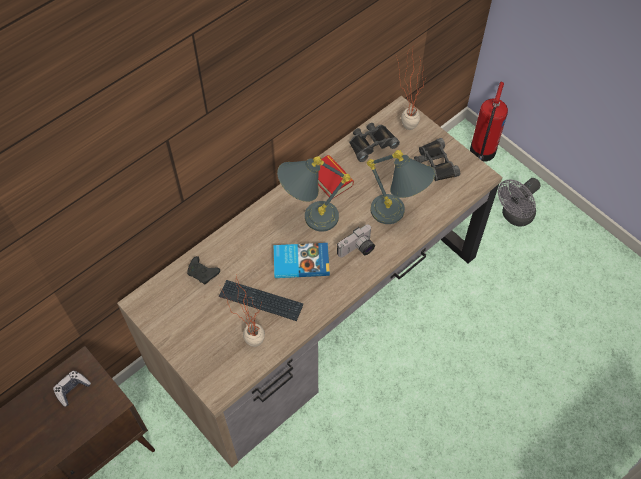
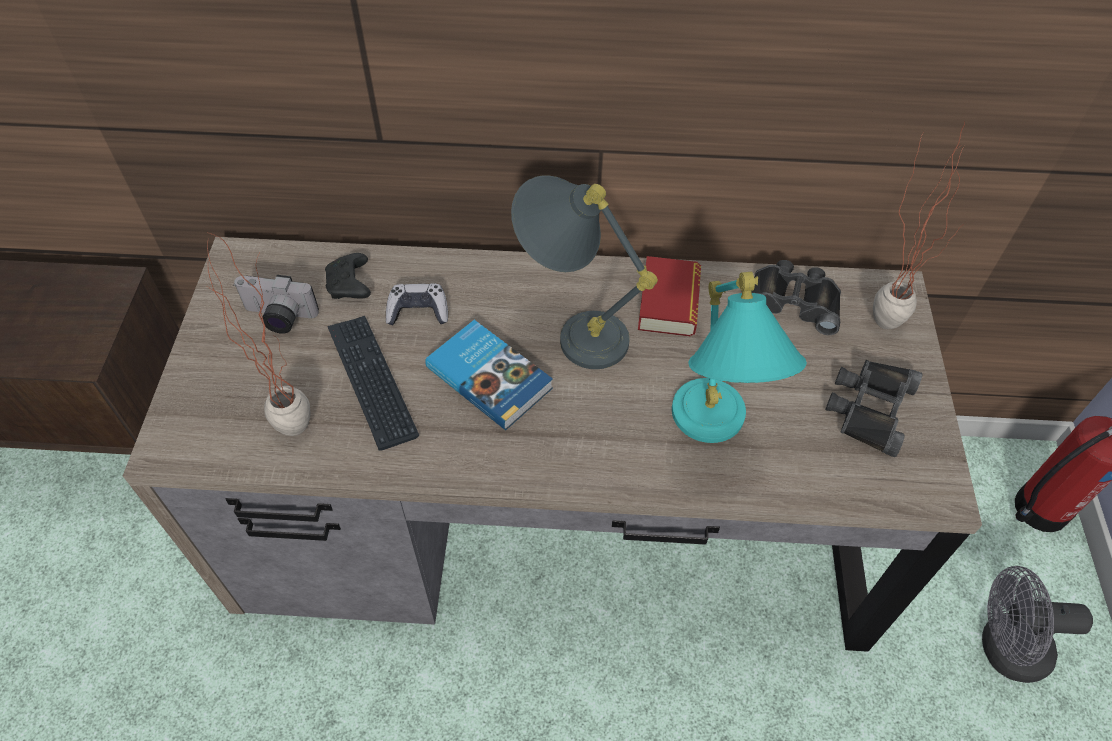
camera: 45 degrees right, 5 degrees down
(72, 389) = (68, 303): game controller -> game controller (418, 311)
(357, 249) = (592, 430): camera -> camera (278, 318)
(397, 217) = (713, 435): grey table lamp -> turquoise table lamp

